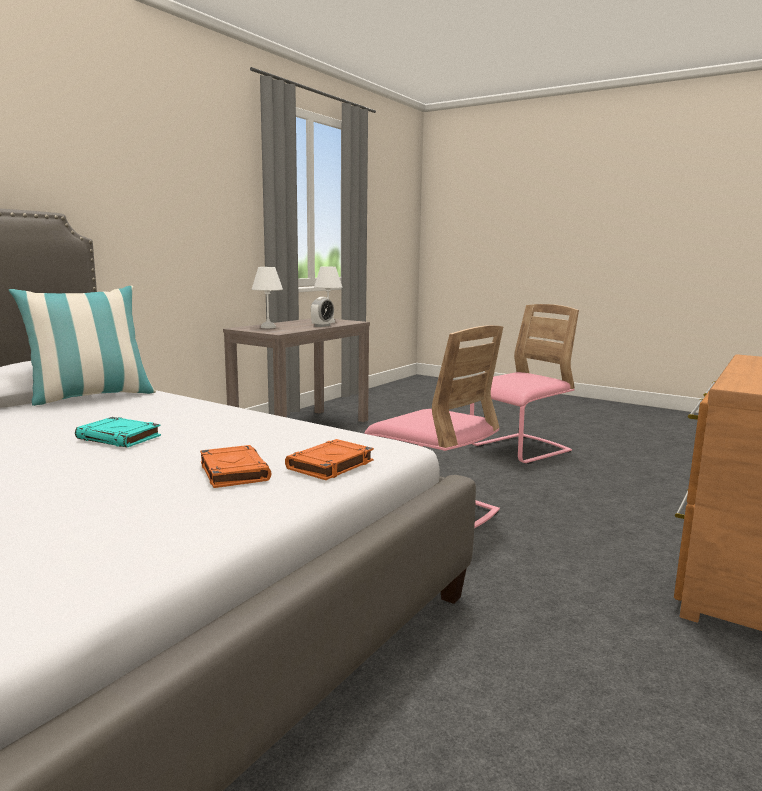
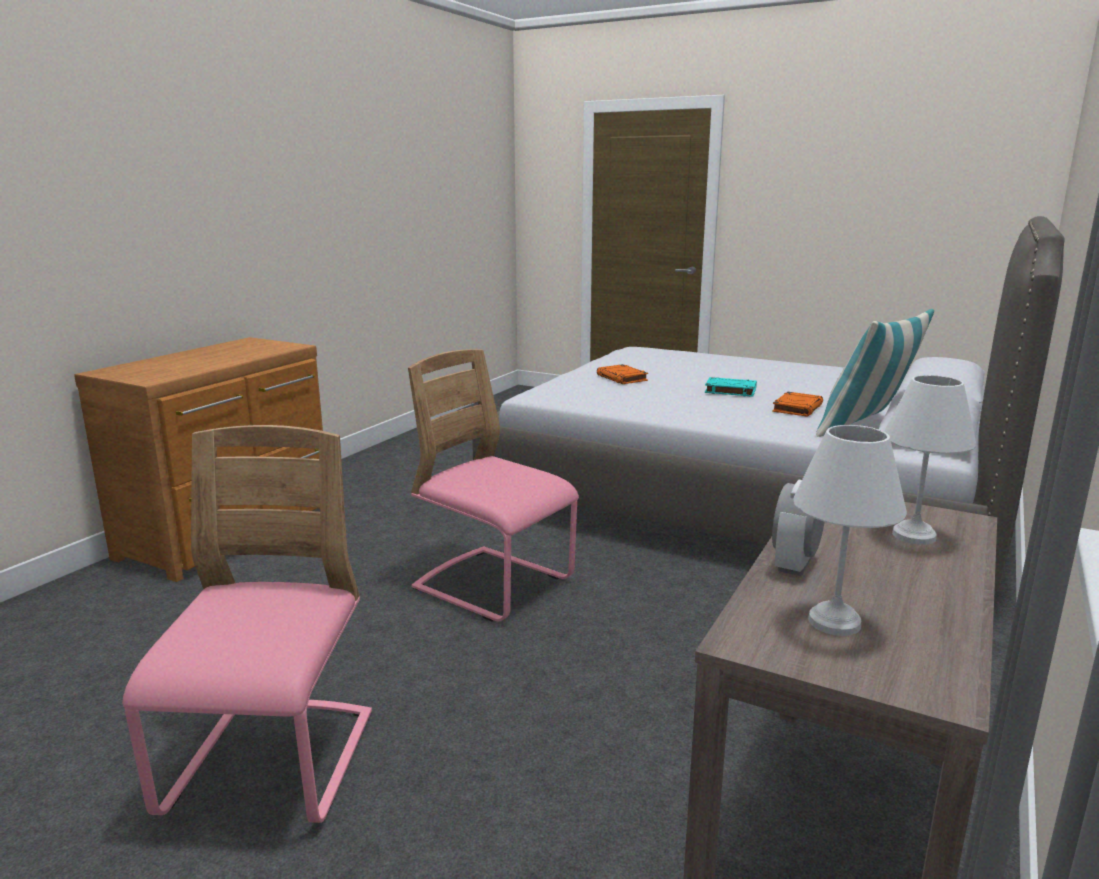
camera: 175 degrees right, 5 degrees up
(330, 465) = (569, 382): orange book -> orange book (797, 408)
(520, 450) = (272, 765): pink chair -> pink chair turned 135 degrees clockwise

